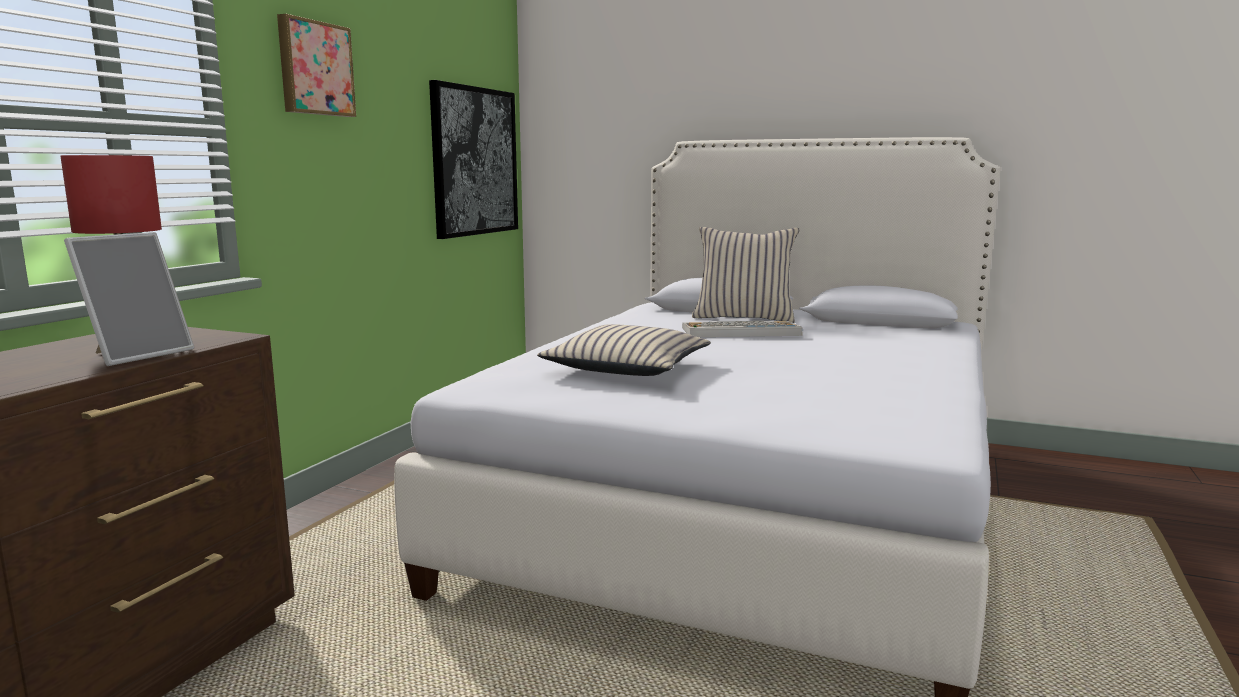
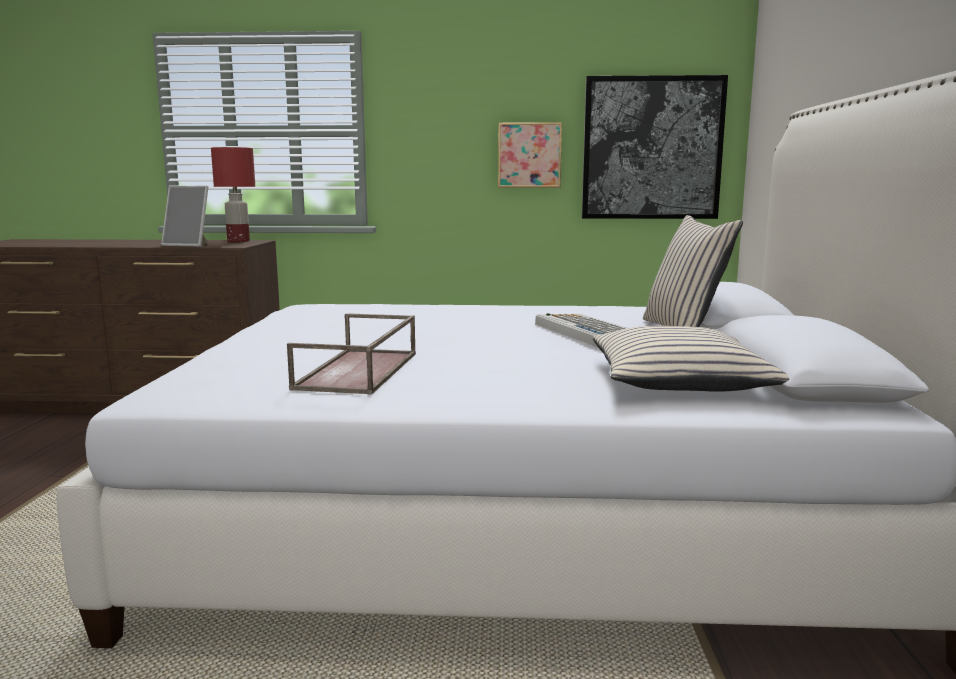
camera: 70 degrees right, 0 degrees up
(314, 68) = (446, 83): picture -> picture (529, 155)
(627, 368) = (379, 319): beige pillow -> beige pillow (679, 380)
(850, 387) = (359, 371): none -> brown tray

